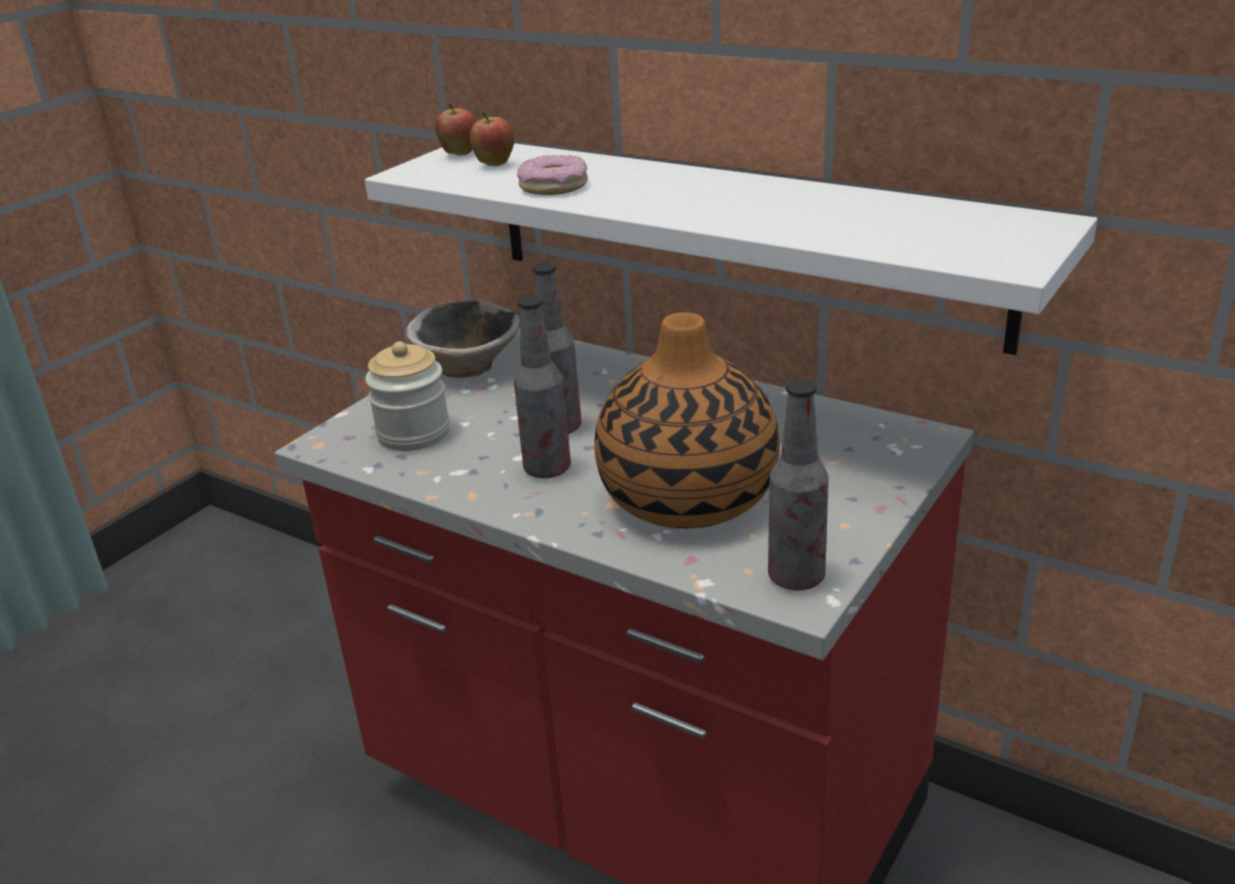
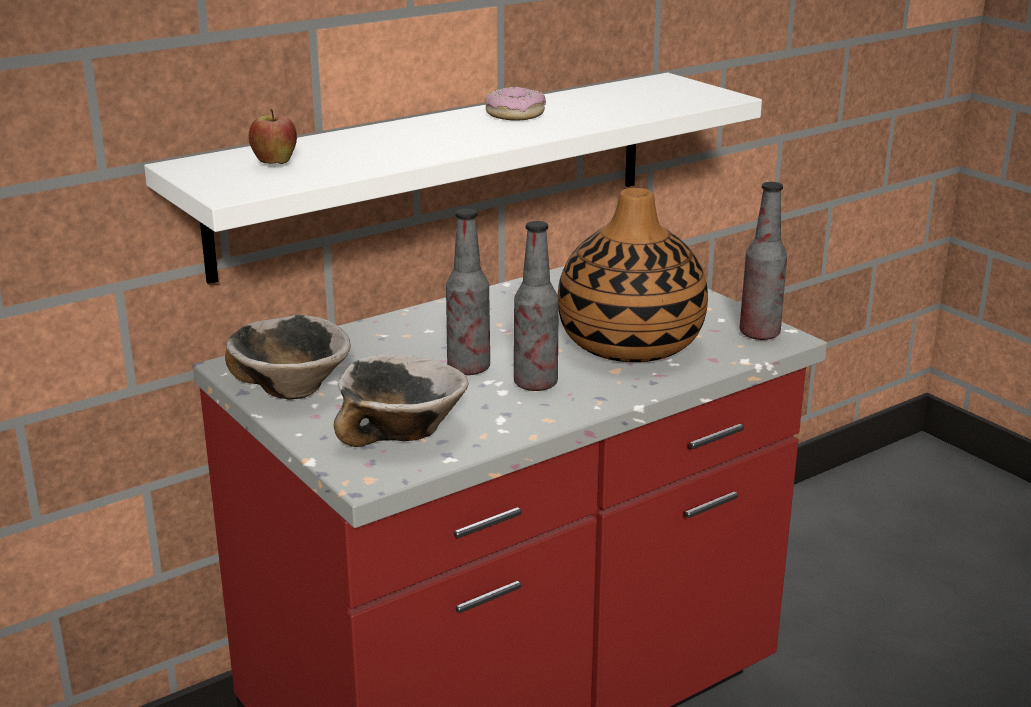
camera: 70 degrees left, 5 degrees down
(414, 433) = (403, 430): jar -> bowl
(460, 155) = (212, 171): apple -> none
(553, 186) = (382, 156): donut -> donut (515, 114)

